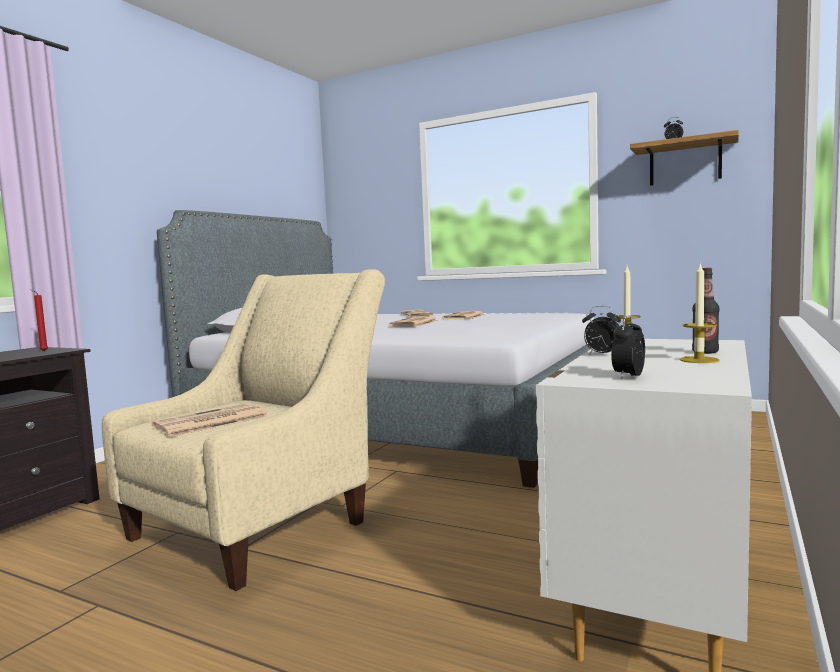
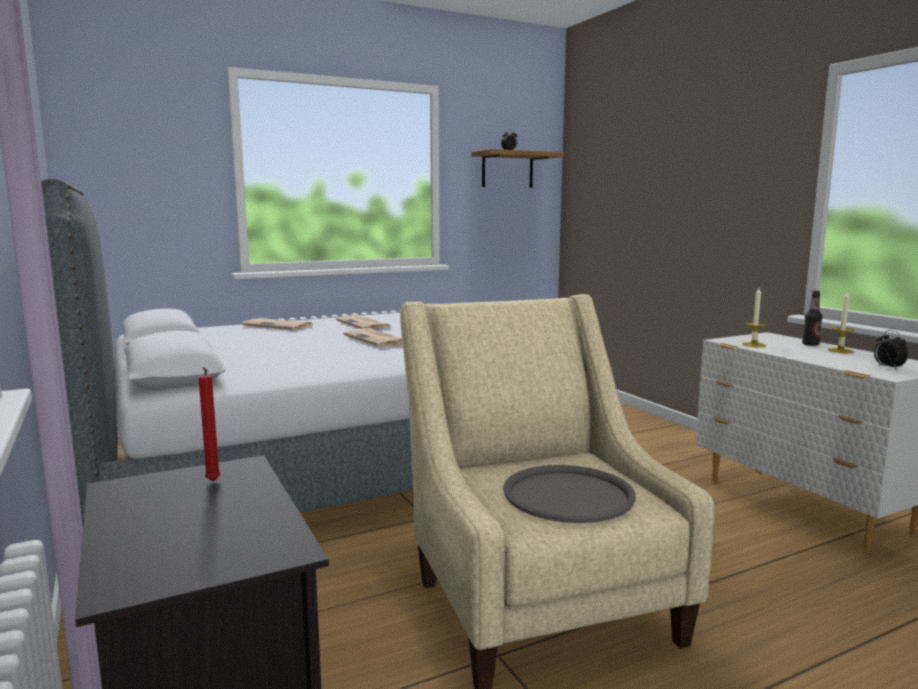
camera: 55 degrees left, 5 degrees up
(210, 422) = (568, 495): newspaper -> grey tray
(601, 355) = (791, 355): alarm clock -> none

